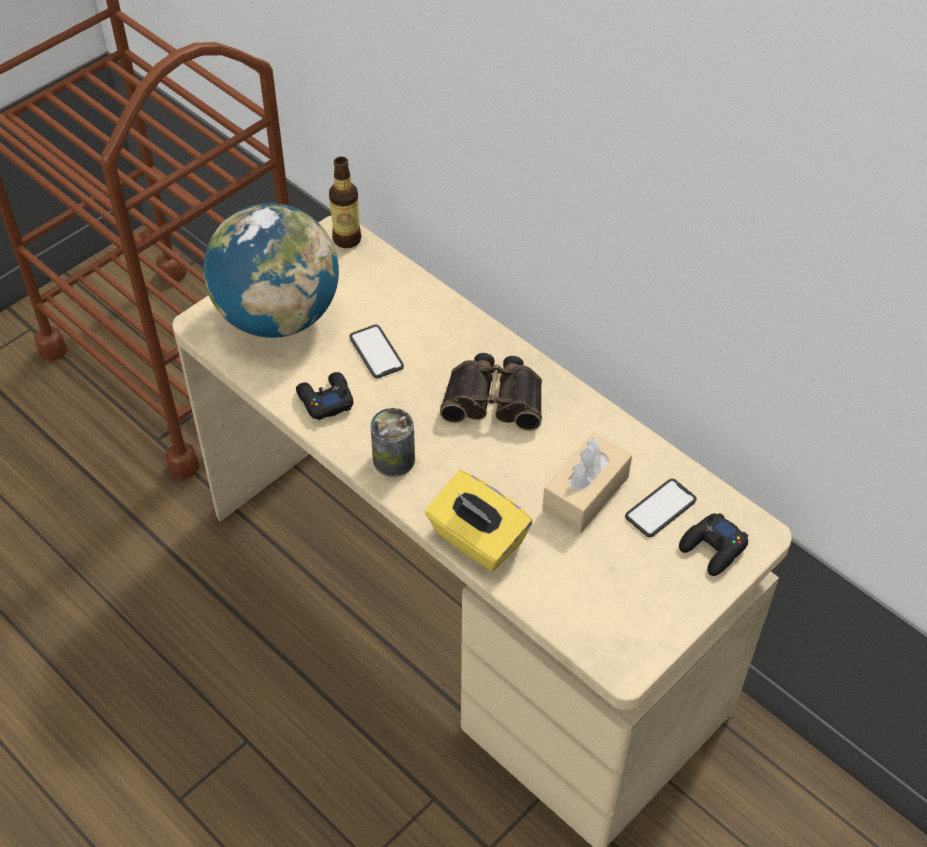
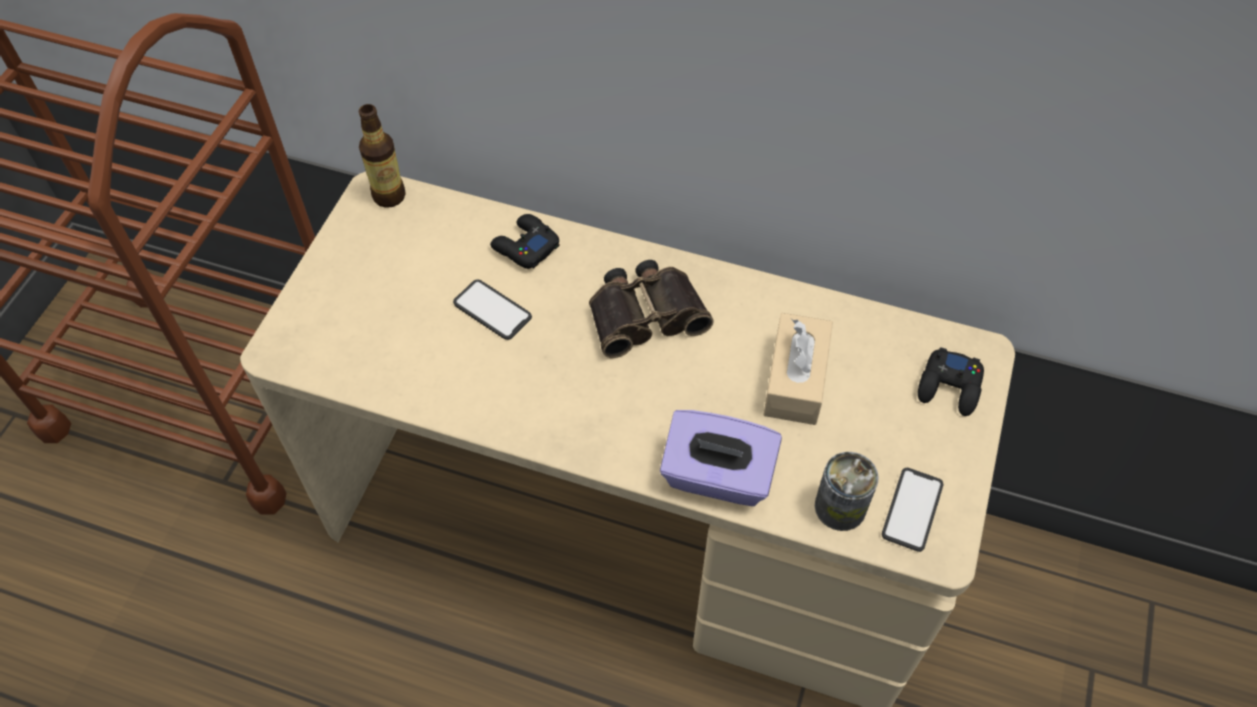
camera: 25 degrees left, 5 degrees up
(278, 316) = (360, 310): globe -> none
(325, 400) = (466, 385): black game controller -> black game controller (525, 247)
(394, 459) = (579, 423): can -> can (840, 507)
(477, 540) = (717, 477): yellow tissue box -> purple tissue box
(660, 508) = (876, 365): phone -> phone (912, 509)

